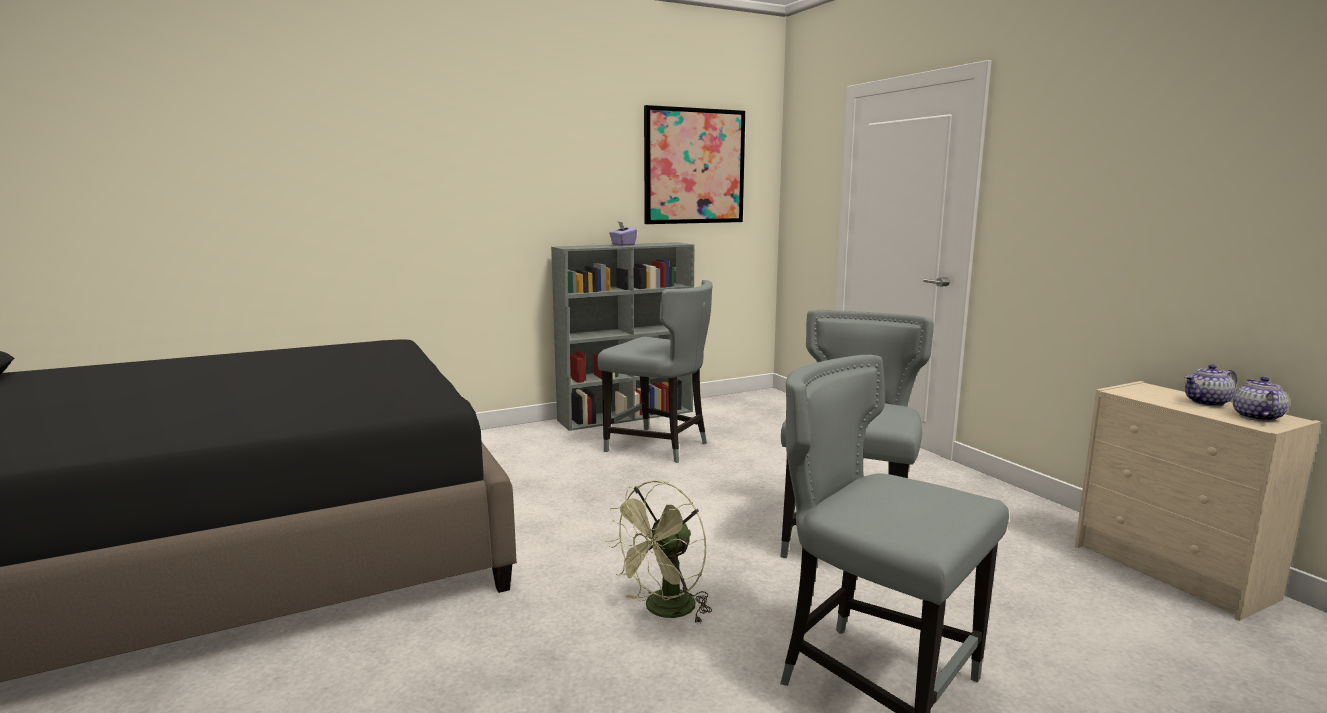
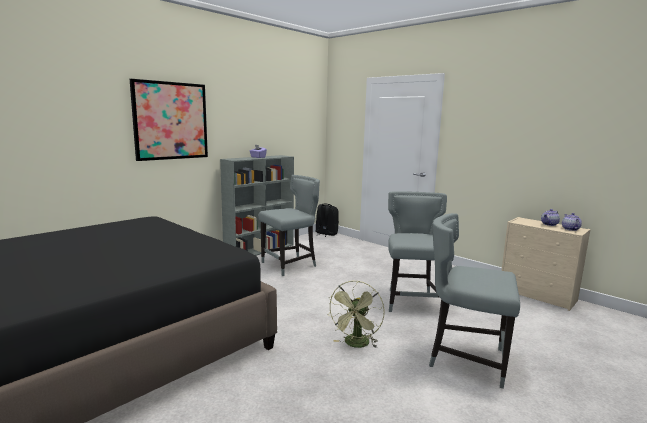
camera: 20 degrees left, 0 degrees up
(659, 446) = (290, 265): grey chair -> grey chair turned 45 degrees counterclockwise
(694, 166) = (288, 114): picture -> picture (171, 121)
(770, 396) = (326, 234): none -> black backpack

